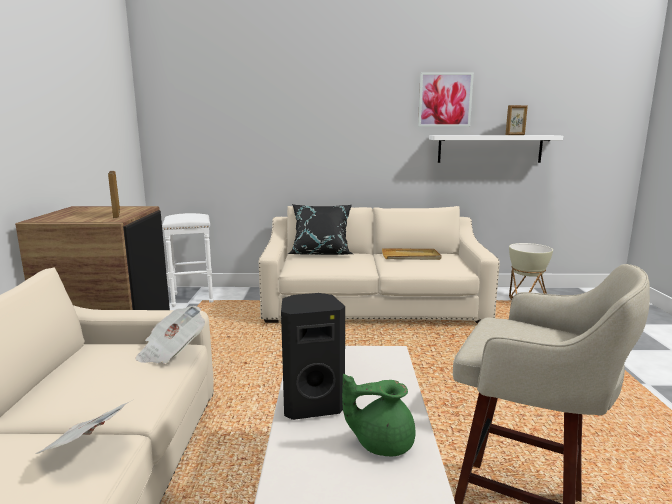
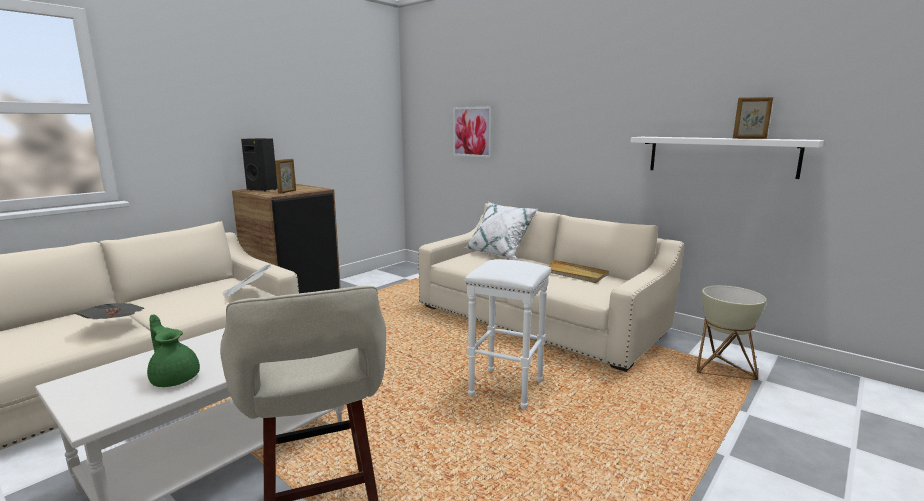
camera: 40 degrees right, 0 degrees up
(193, 298) = (414, 275): white stool -> white stool (508, 388)
(312, 405) = (205, 344): black speaker -> black speaker (263, 190)
(321, 253) = (499, 254): black pillow -> white pillow
(445, 100) = (663, 93): picture -> picture (472, 132)

